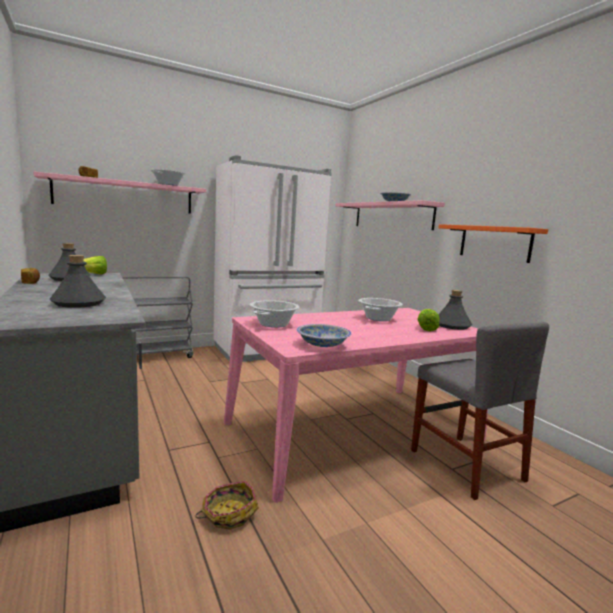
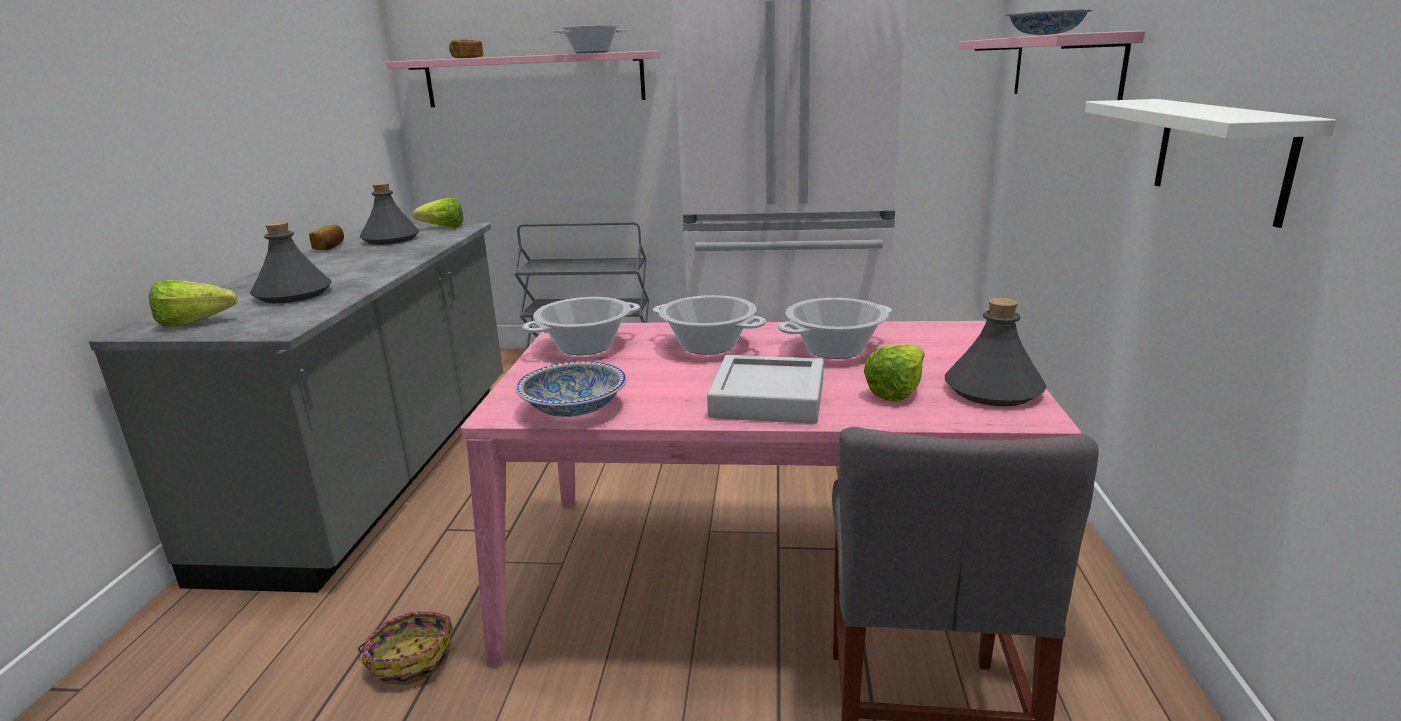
camera: 35 degrees right, 10 degrees up
(46, 318) = (201, 322): none -> lettuce
(328, 320) = (708, 345): none -> cooking pot
(390, 334) = (768, 399): none -> grey tray
(494, 243) = (1220, 156): orange shelf -> white shelf

